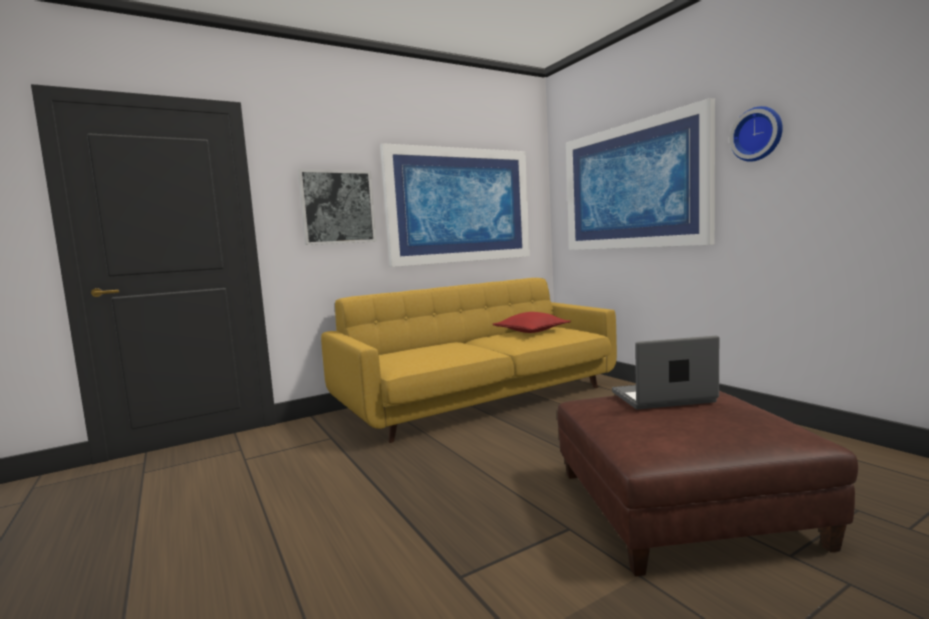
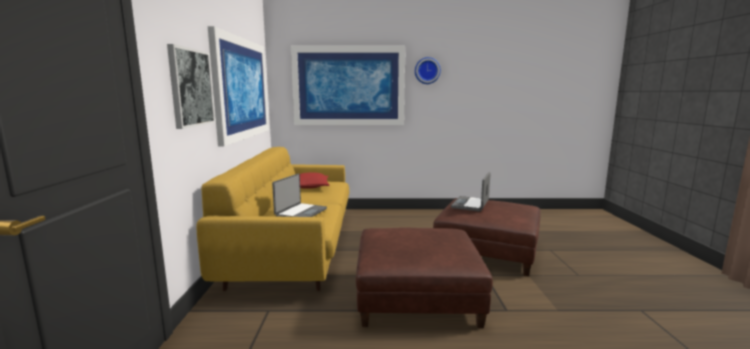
camera: 60 degrees left, 5 degrees up
(431, 350) = (300, 213): none -> laptop
(431, 493) = (416, 296): none -> brown ottoman

